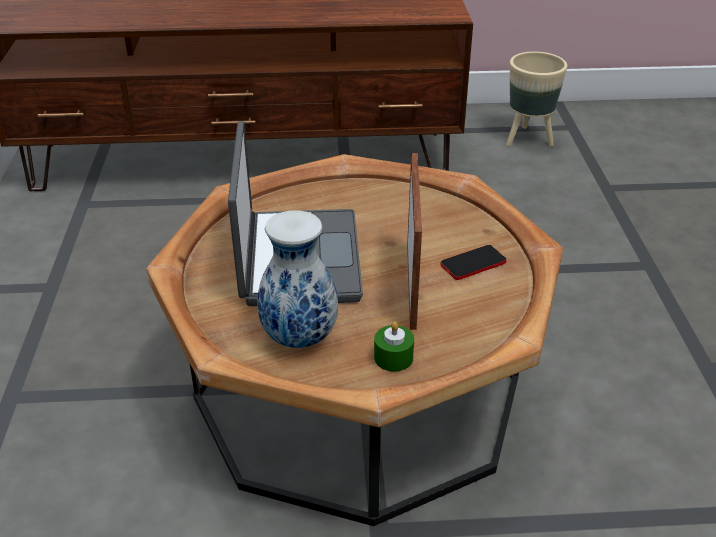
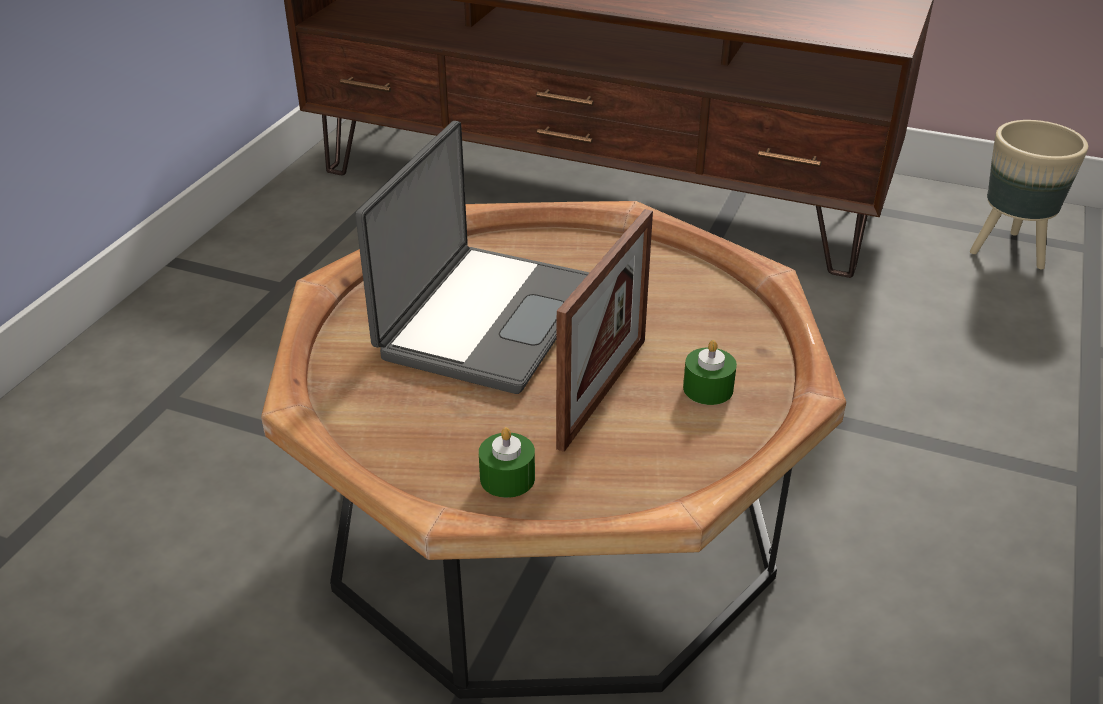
camera: 25 degrees right, 0 degrees up
(298, 339) = (410, 418): vase -> none
(473, 263) = (708, 388): phone -> green candle

